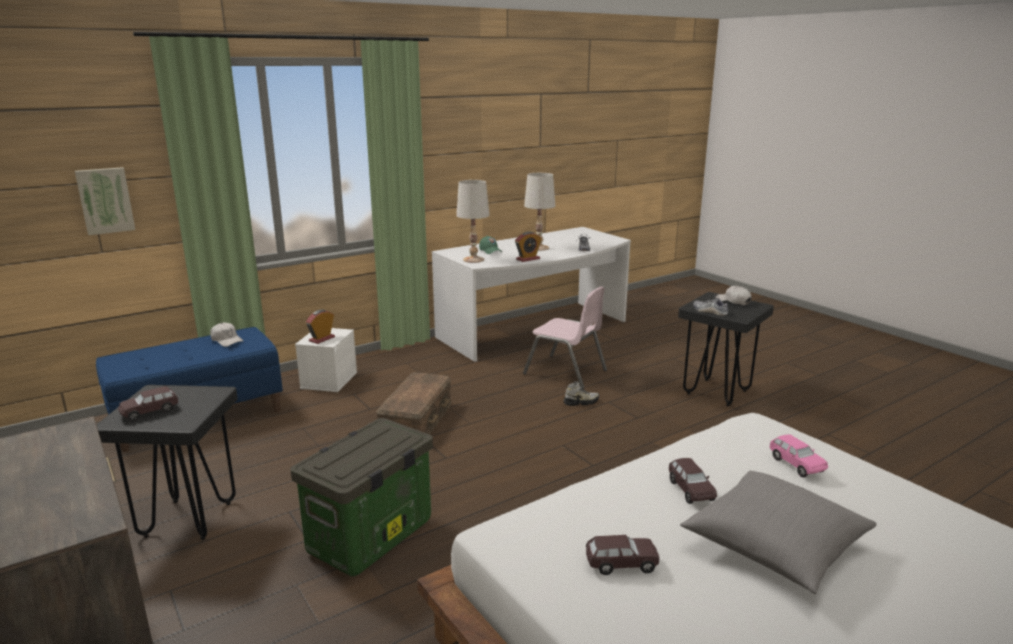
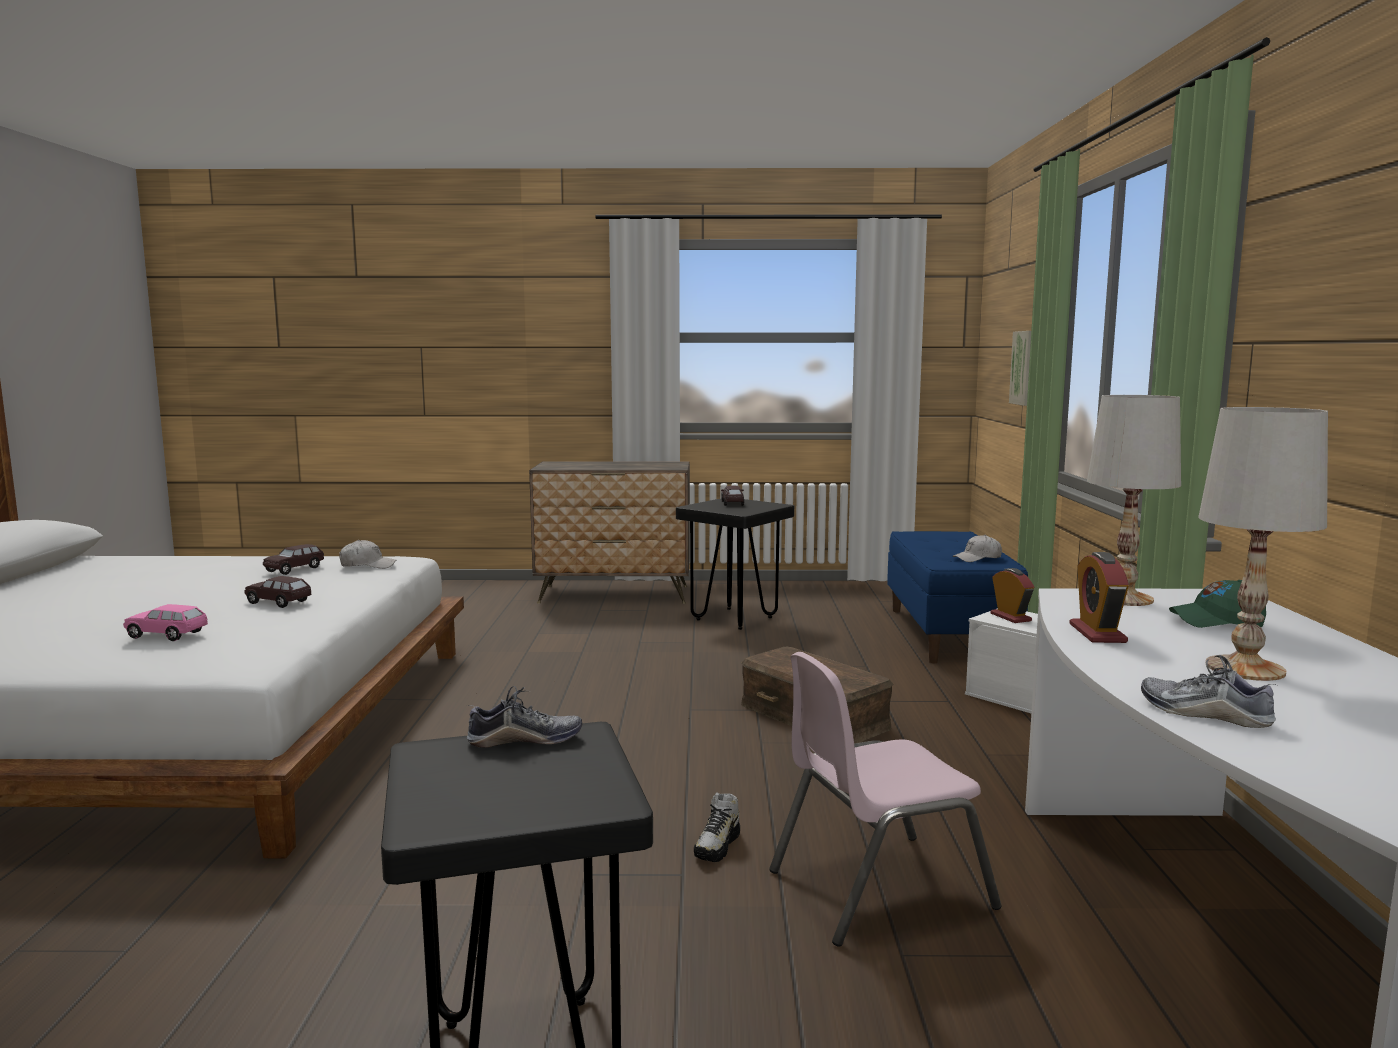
camera: 125 degrees right, 10 degrees down
(370, 538) = (602, 658): storage box -> none
(733, 301) = (520, 803): white cap -> white cap (367, 565)
(775, 546) = (172, 600): grey pillow -> none

